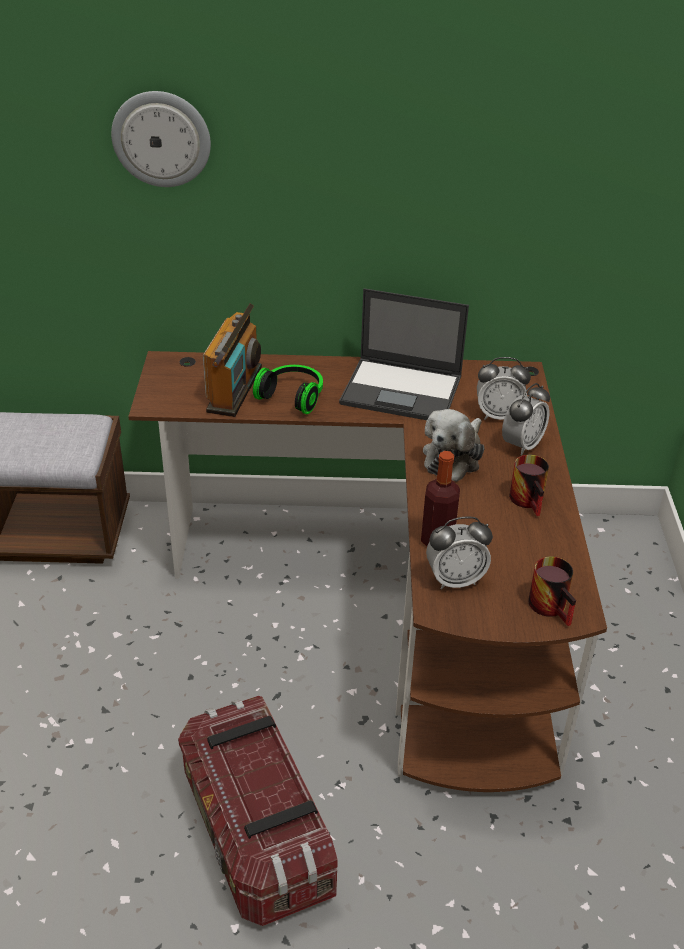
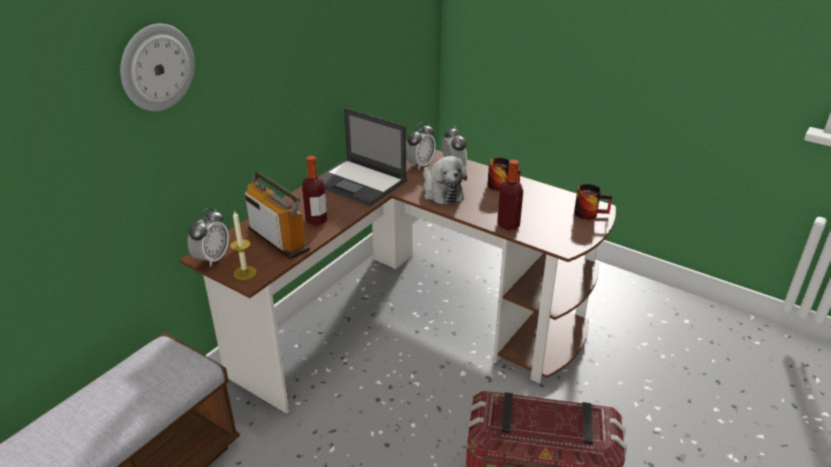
camera: 55 degrees left, 5 degrees down
(160, 397) = (245, 273): none -> candle
(293, 396) = (316, 221): headphones -> bottle
(403, 390) = (360, 182): laptop -> laptop turned 75 degrees clockwise
(455, 580) = (545, 232): alarm clock -> alarm clock (212, 258)

